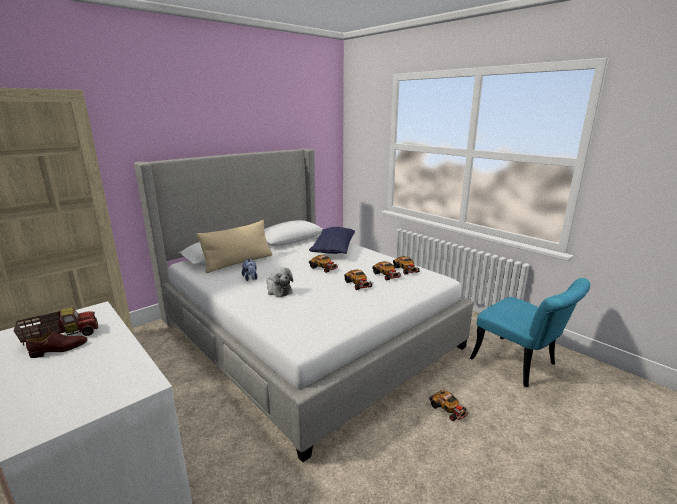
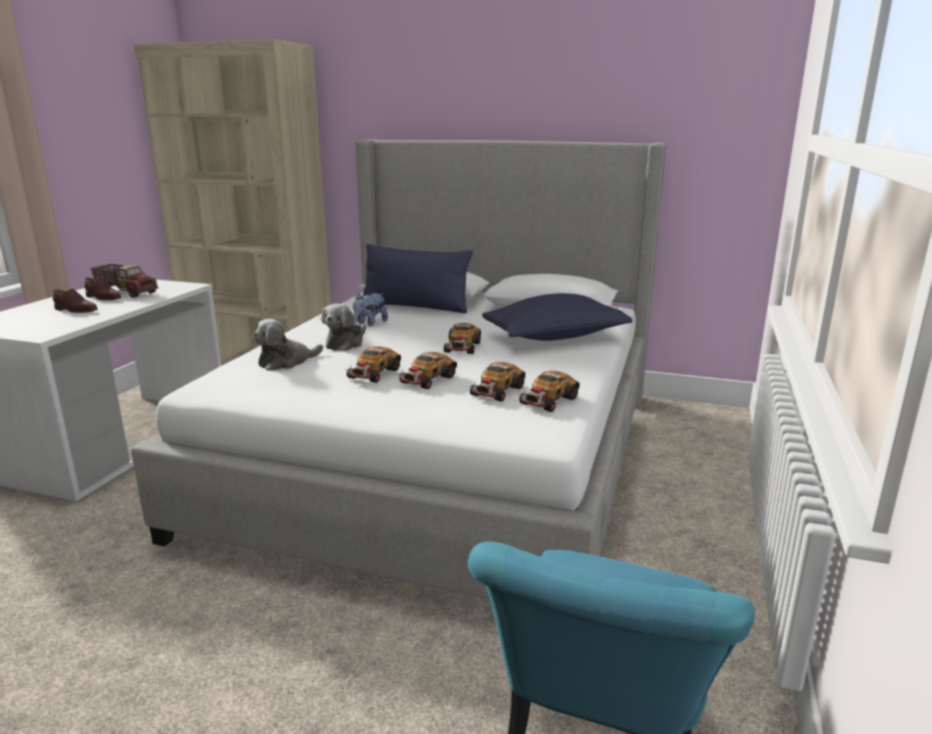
camera: 60 degrees right, 0 degrees up
(83, 365) = (76, 310): none -> brown shoe
(238, 262) = (415, 306): beige pillow -> blue pillow
(292, 310) = (286, 362): none -> plush toy
(448, 409) = (337, 657): toy car -> toy car (373, 373)

